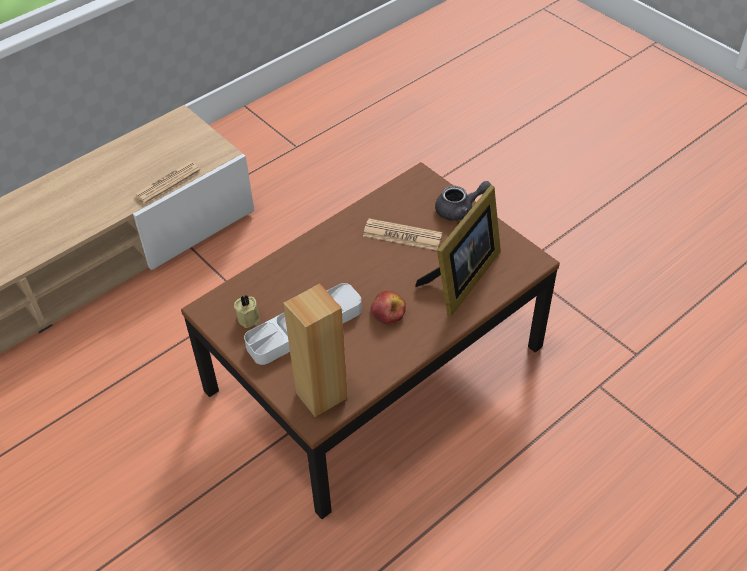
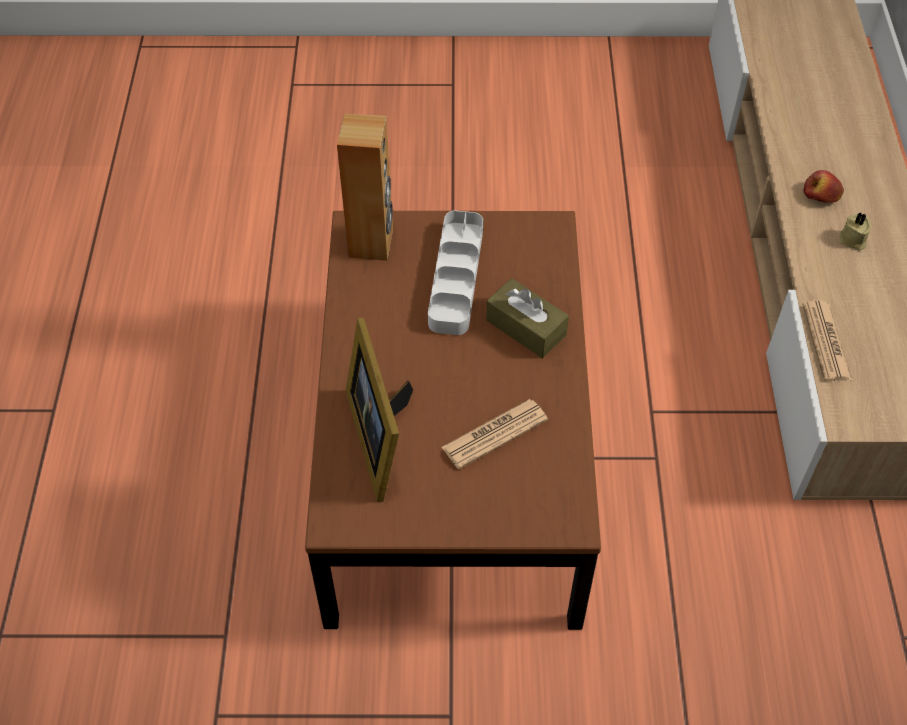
camera: 130 degrees right, 5 degrees up
(249, 317) = (511, 248): beige candle -> beige candle (853, 240)
(311, 269) = (526, 327): none -> brown tissue box
(388, 312) = (406, 347): apple -> apple (821, 195)
(460, 210) = (478, 518): grey teapot -> none

